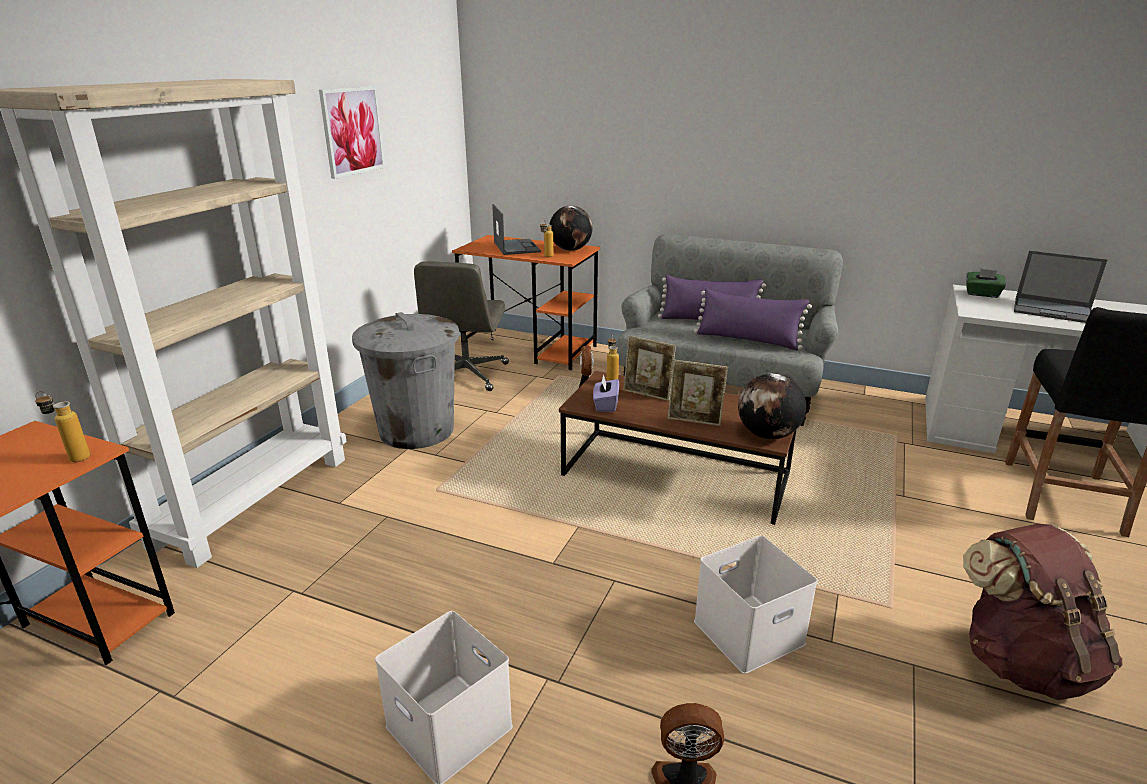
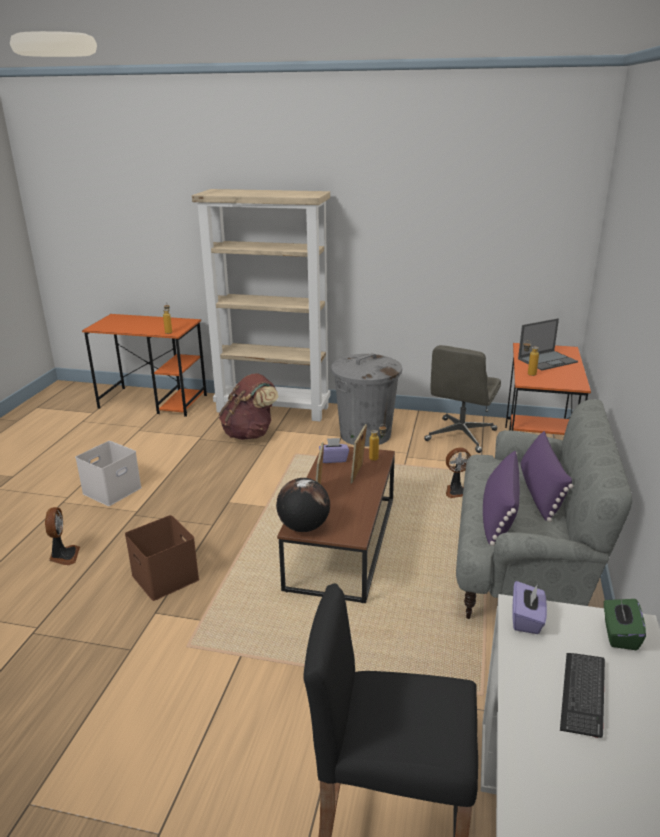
camera: 80 degrees right, 0 degrees up
(352, 131) = (436, 231): picture -> none
(466, 375) = (460, 436): grey office chair -> grey office chair turned 60 degrees counterclockwise
(570, 250) = (562, 380): globe -> none
(749, 630) = (167, 577): white storage box -> brown storage box
(985, 312) = (527, 619): none -> purple tissue box
(1022, 661) = (126, 711): brown backpack -> brown backpack (250, 434)
(1053, 310) = (582, 695): laptop -> keyboard

